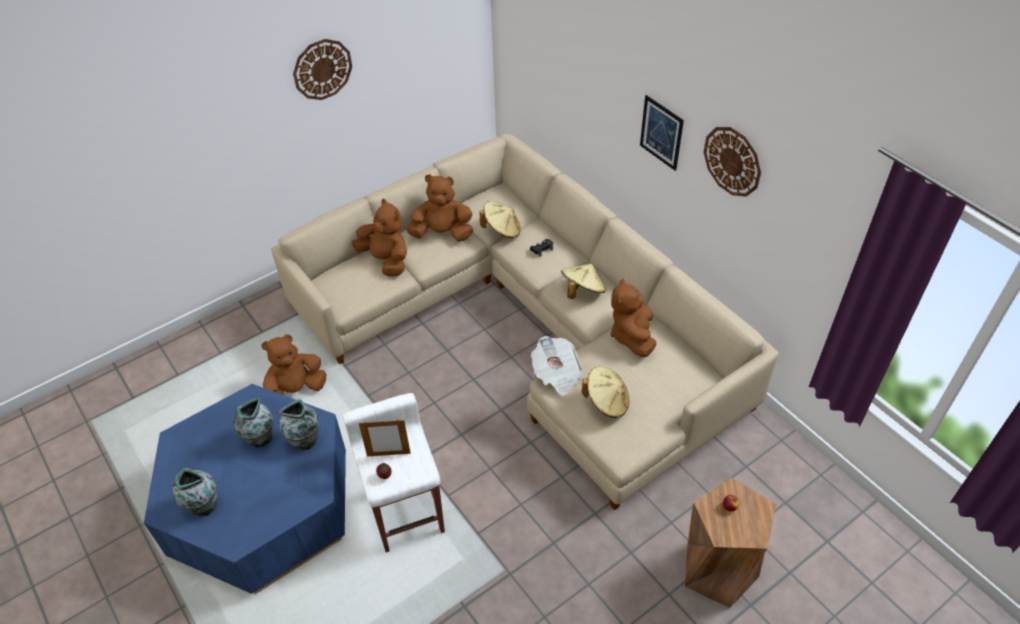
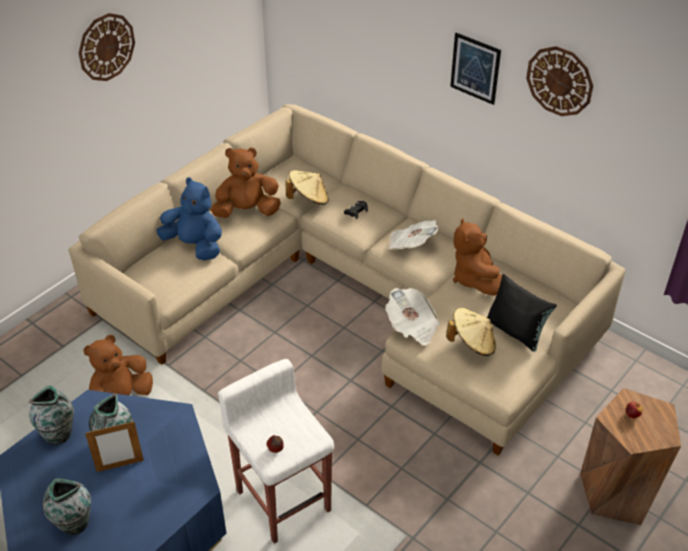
camera: 15 degrees left, 5 degrees down
(305, 440) = (168, 436): vase -> vase (59, 434)
(386, 260) = (194, 245): brown plush toy -> blue plush toy
(388, 454) = (272, 428): picture frame -> picture frame (120, 466)
(582, 291) = (411, 245): beige hat -> newspaper
(653, 397) = (516, 331): none -> black pillow

